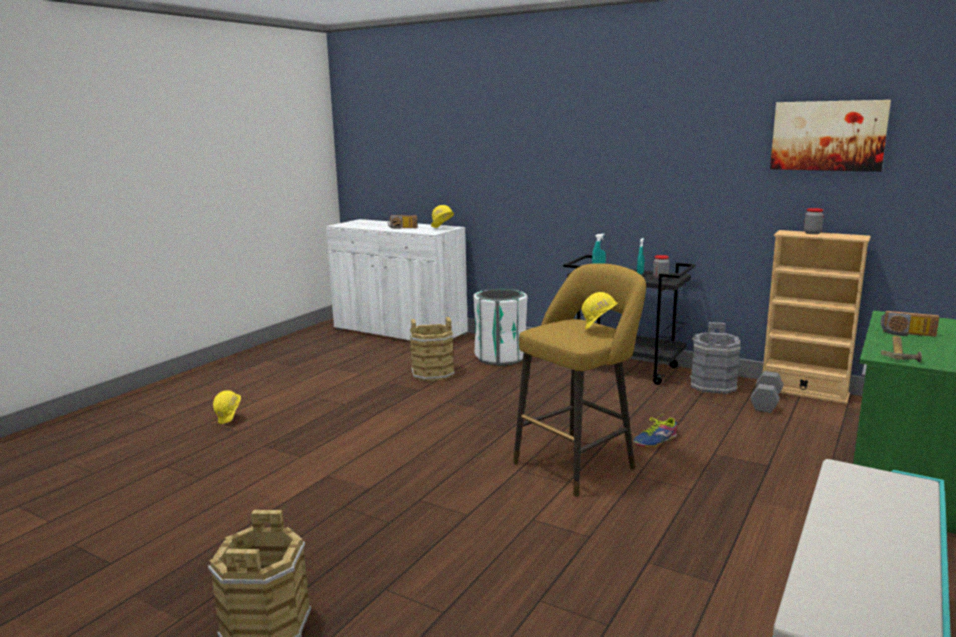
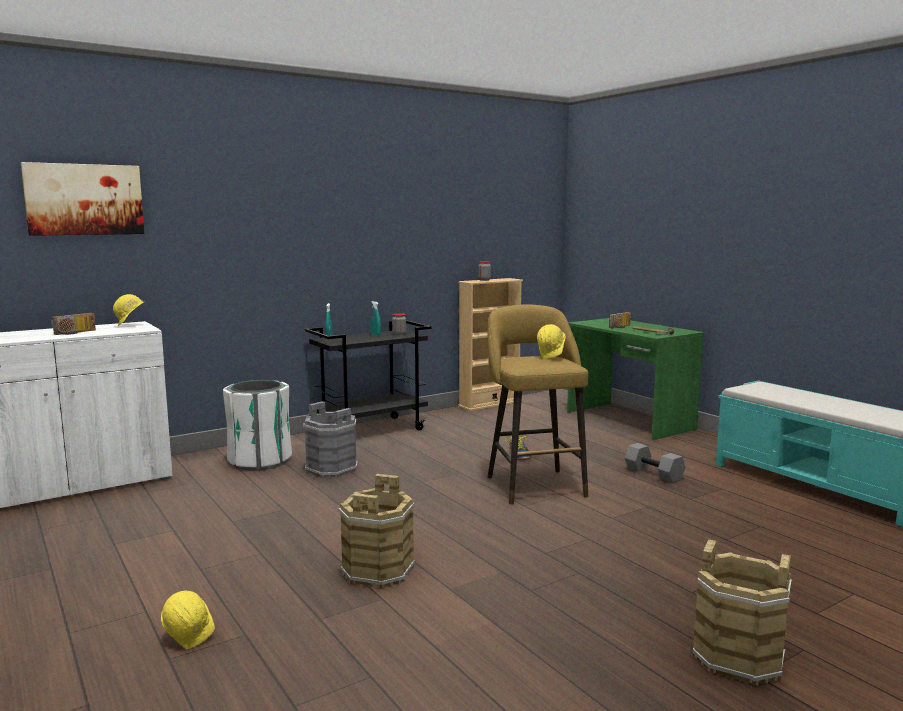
camera: 65 degrees left, 5 degrees down
(433, 373) = (248, 495): brown bucket -> brown bucket (378, 570)
(712, 385) = (445, 418): grey bucket -> grey bucket (331, 469)
(767, 402) = (494, 415): grey dumbbell -> grey dumbbell (654, 474)
(828, 135) = (480, 206): picture -> picture (84, 199)

